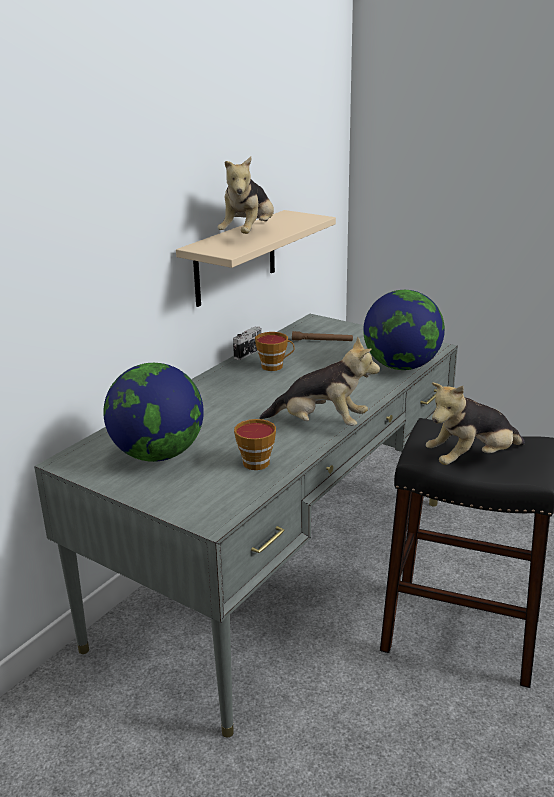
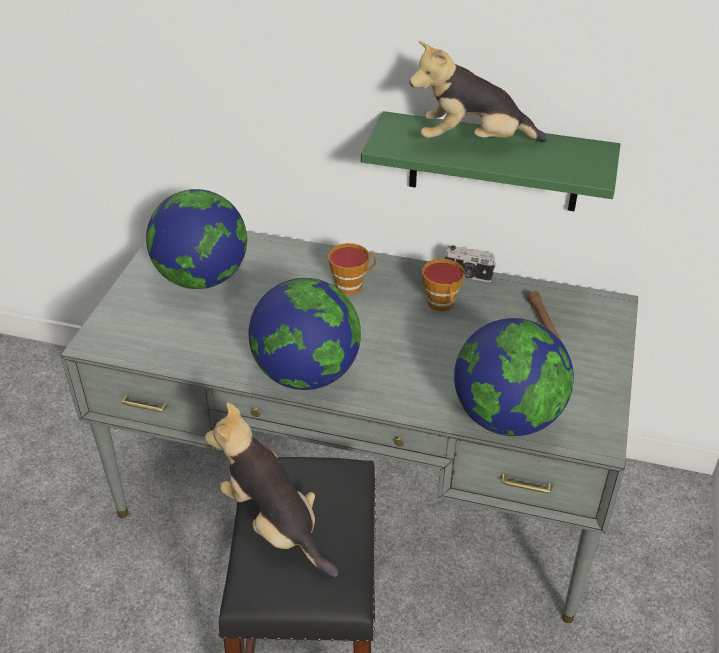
camera: 70 degrees right, 15 degrees up
(235, 258) = (494, 162): beige shelf -> green shelf
(256, 461) = (208, 344): cup -> cup (352, 285)
(320, 424) = (306, 374): plush toy -> globe

